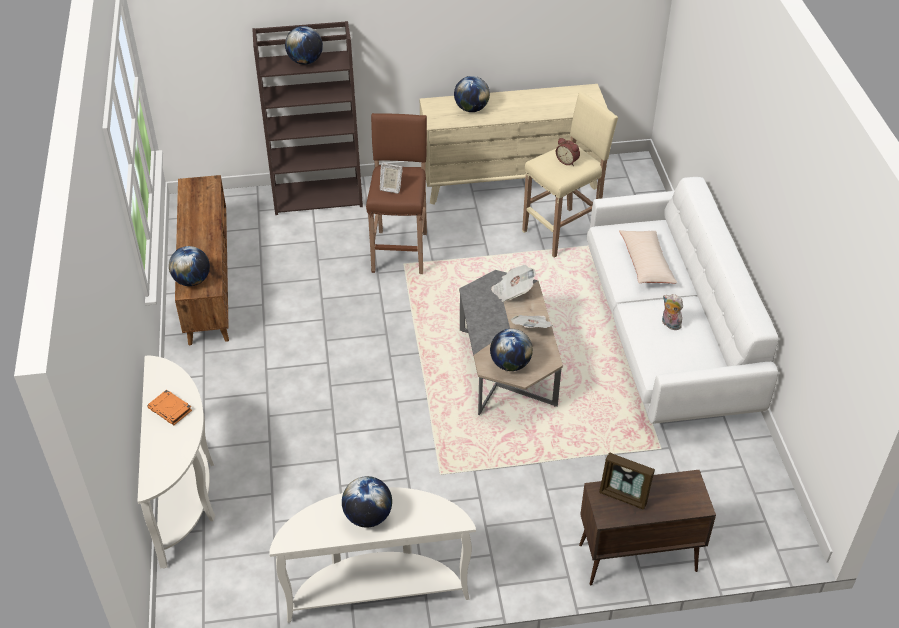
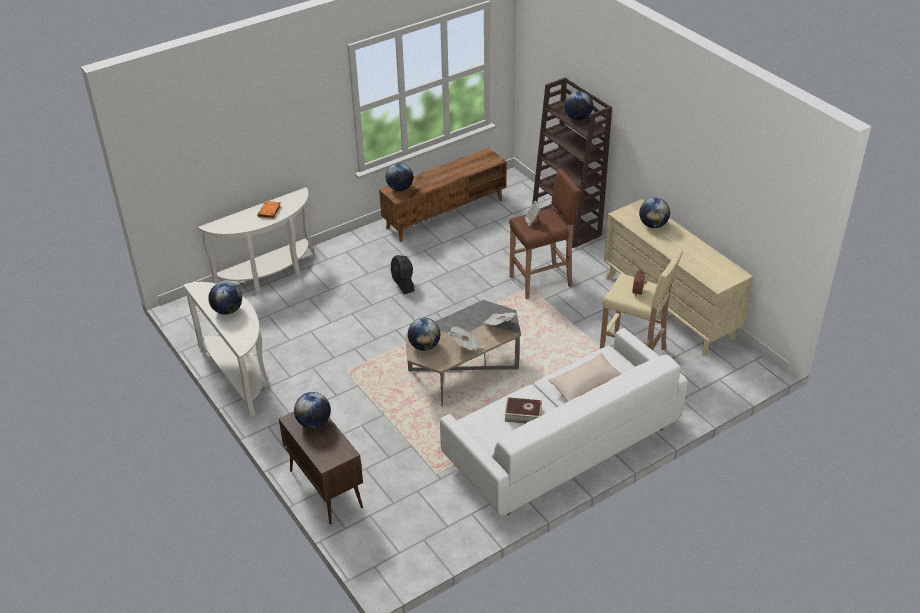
camera: 65 degrees right, 5 degrees down
(314, 366) = (403, 284): none -> black fan
(624, 496) = (314, 423): picture frame -> globe
(669, 324) = (523, 414): plush toy -> book

